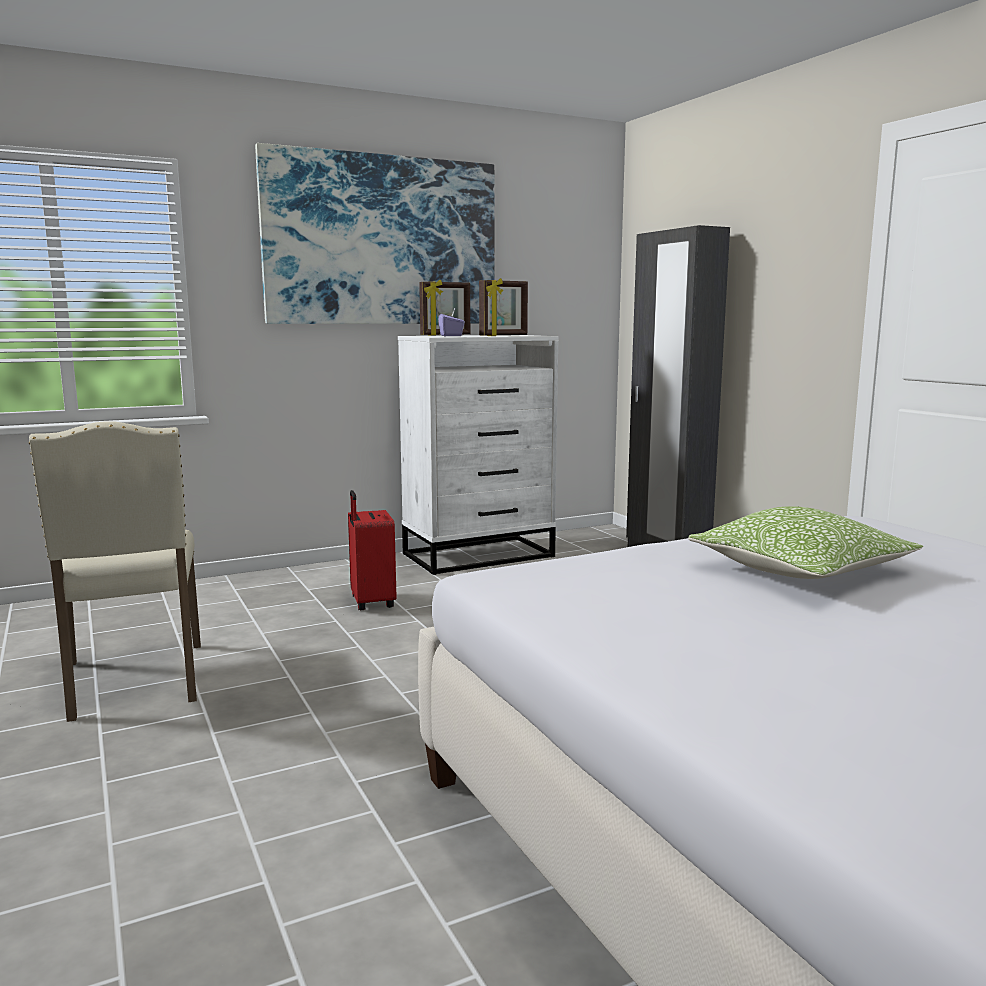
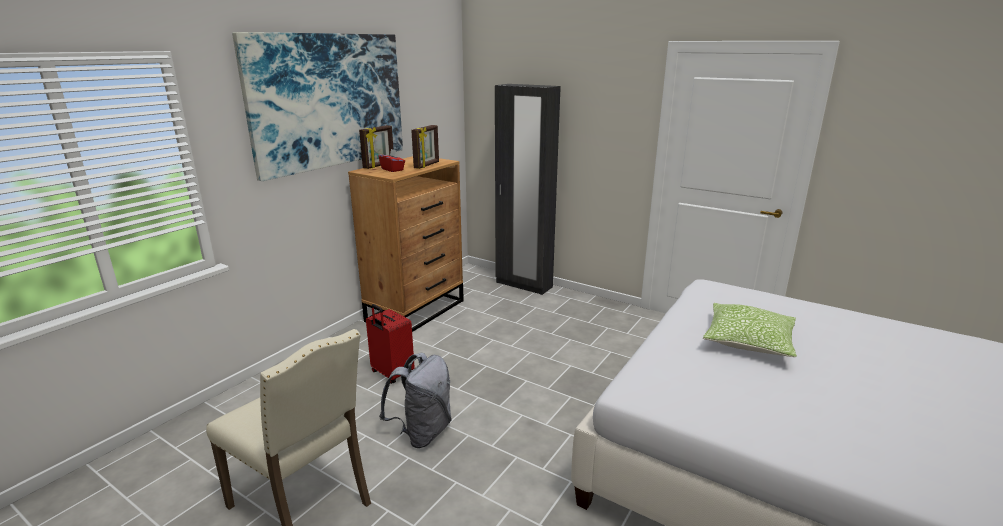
camera: 30 degrees left, 10 degrees up
(334, 659) = (422, 432): none -> grey backpack
(451, 336) = (392, 169): purple tissue box -> red tissue box
(480, 555) = (416, 310): white dresser -> brown dresser

